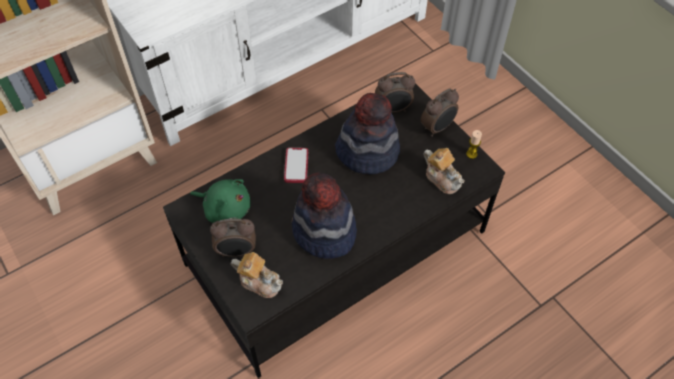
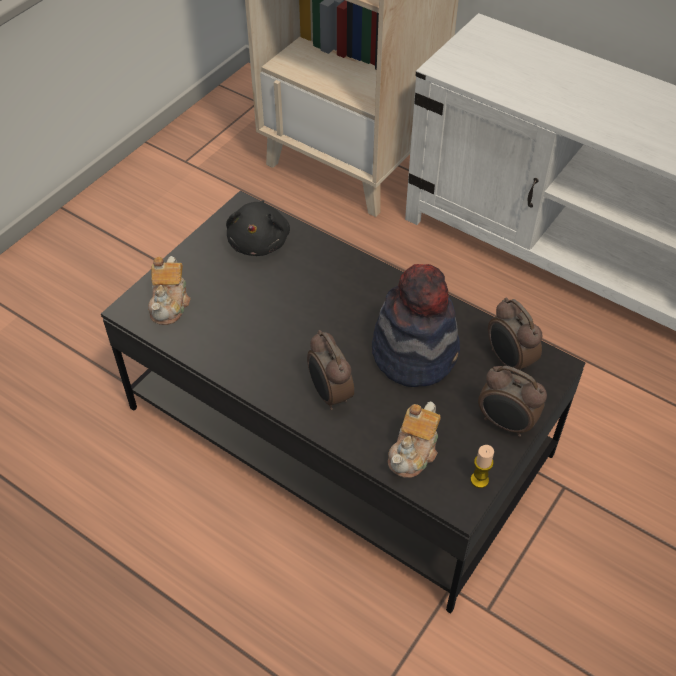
camera: 70 degrees right, 5 degrees down
(225, 208) = (259, 242): green plush toy -> black plush toy
(237, 251) = (204, 271): alarm clock -> alarm clock (329, 394)
(296, 166) = (353, 286): phone -> none
(324, 232) = (264, 343): hat -> none

